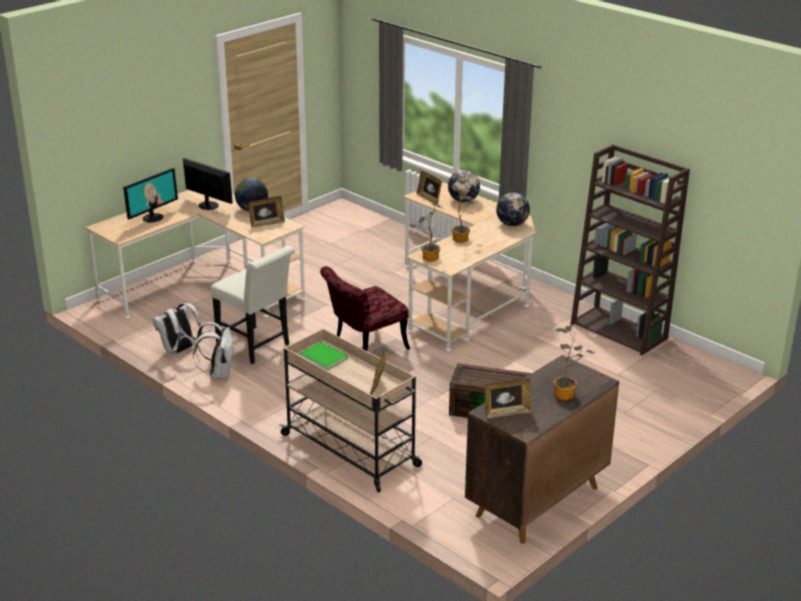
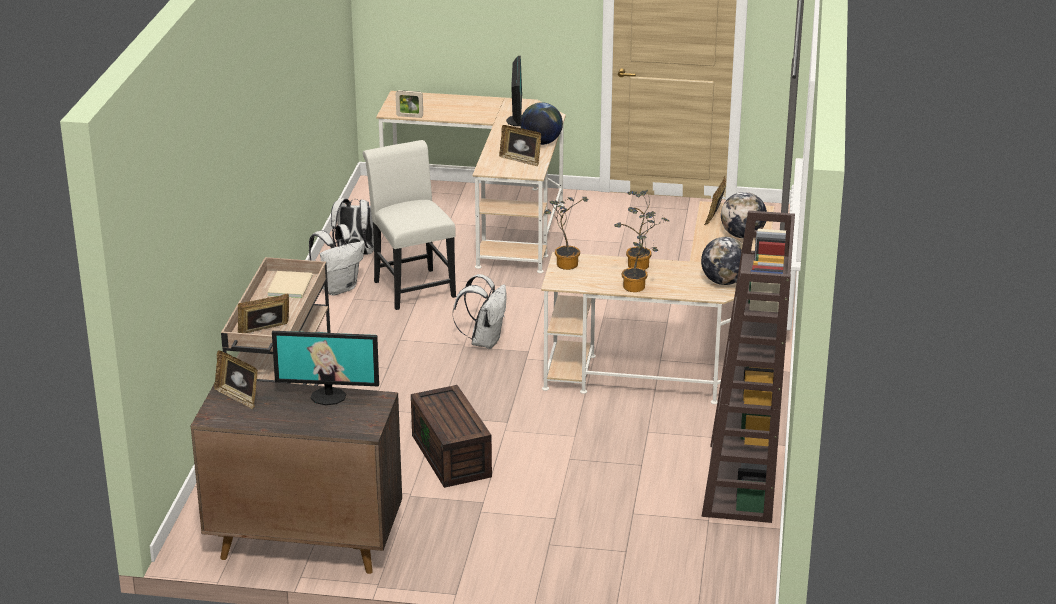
camera: 55 degrees right, 0 degrees up
(139, 234) = (409, 116): none -> picture frame
(152, 217) = (453, 108): monitor -> monitor (328, 396)
(256, 347) = (412, 286): white chair -> white chair turned 150 degrees clockwise
(323, 356) = (291, 286): green book -> beige book
(364, 348) = (484, 341): red chair -> white backpack
(567, 394) = (312, 419): potted plant -> potted plant (636, 288)

